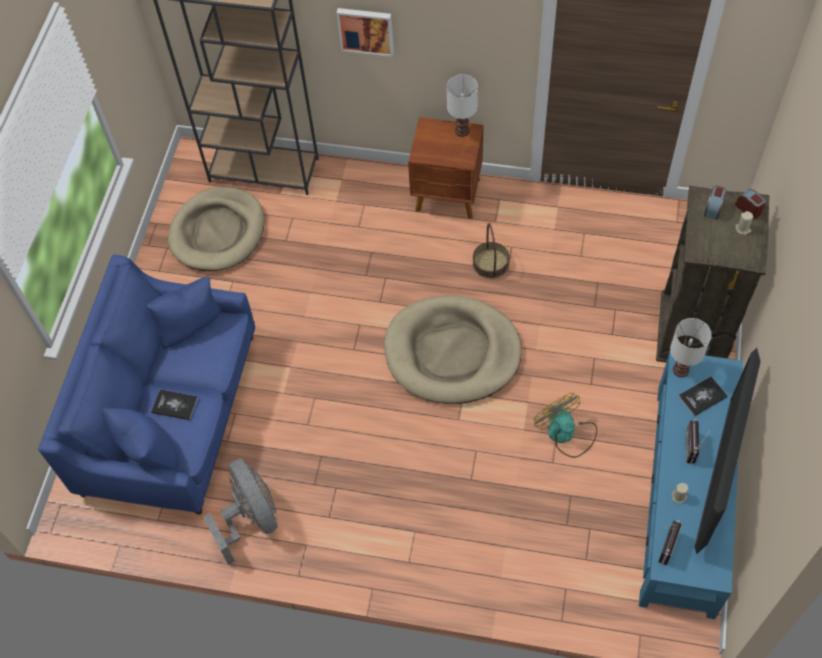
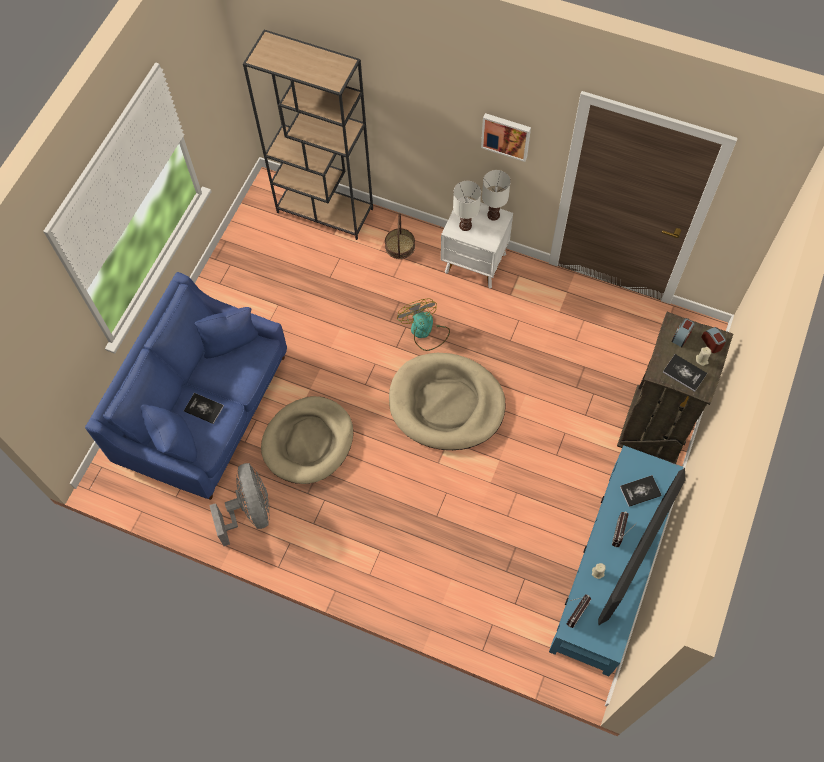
camera: 10 degrees right, 5 degrees up
(218, 232) = (275, 259): beige dog bed -> beige dog bed (308, 442)
(366, 30) = (422, 118): picture -> picture (506, 135)
(448, 196) = (475, 264): brown nightstand -> white nightstand
(490, 263) = (497, 331): basket -> basket (400, 246)
(566, 433) = (525, 493): fan -> fan (425, 331)
(681, 370) = (628, 465): white table lamp -> white table lamp (465, 226)
(727, 246) = (684, 373): none -> book

